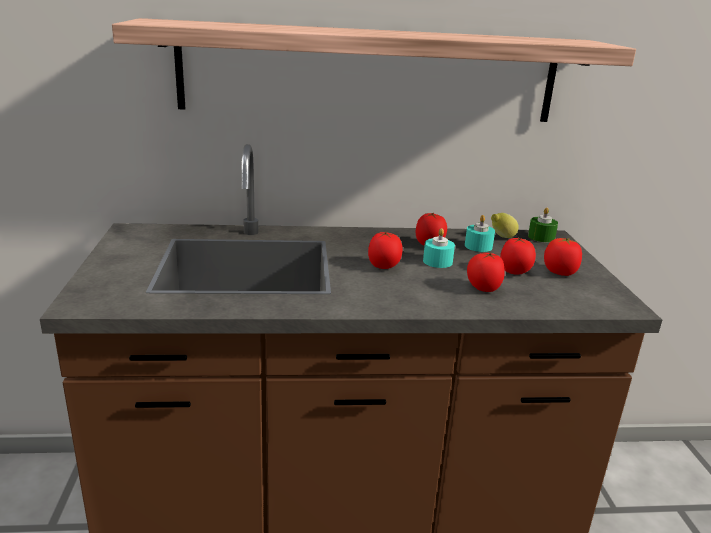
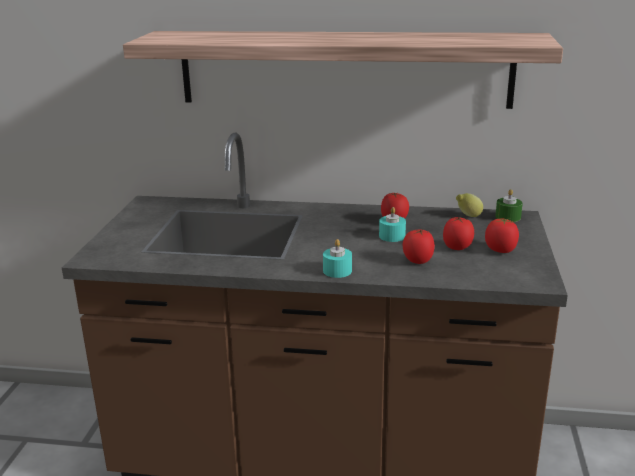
camera: 15 degrees right, 0 degrees up
(384, 267) = (341, 239): tomato -> none
(478, 246) = (439, 224): turquoise candle -> turquoise candle (337, 271)

